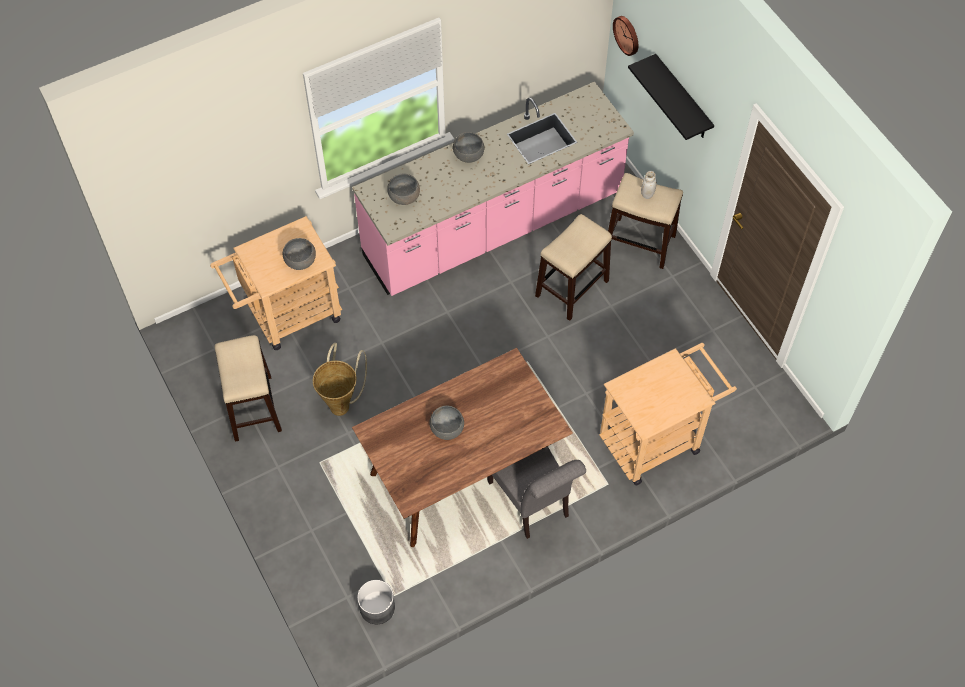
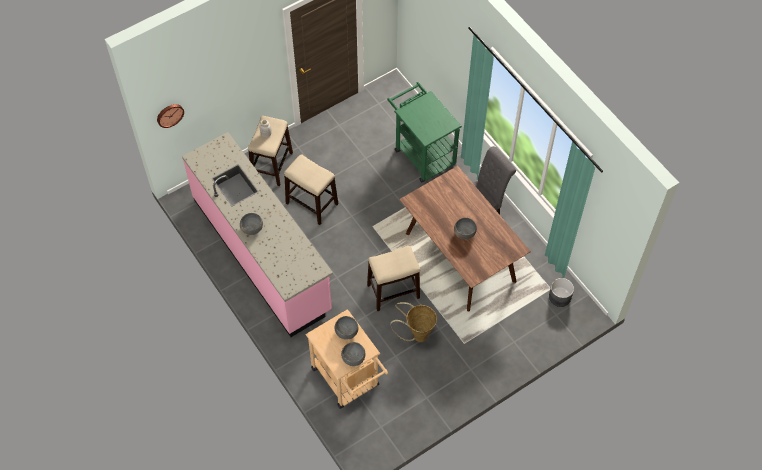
camera: 95 degrees left, 0 degrees up
(253, 407) = (426, 392): stool -> stool (393, 291)
(404, 197) = (292, 265): grey bowl -> grey bowl (353, 358)
(657, 439) = (421, 153): beige cart -> green cart
(682, 99) = (231, 81): black shelf -> none

